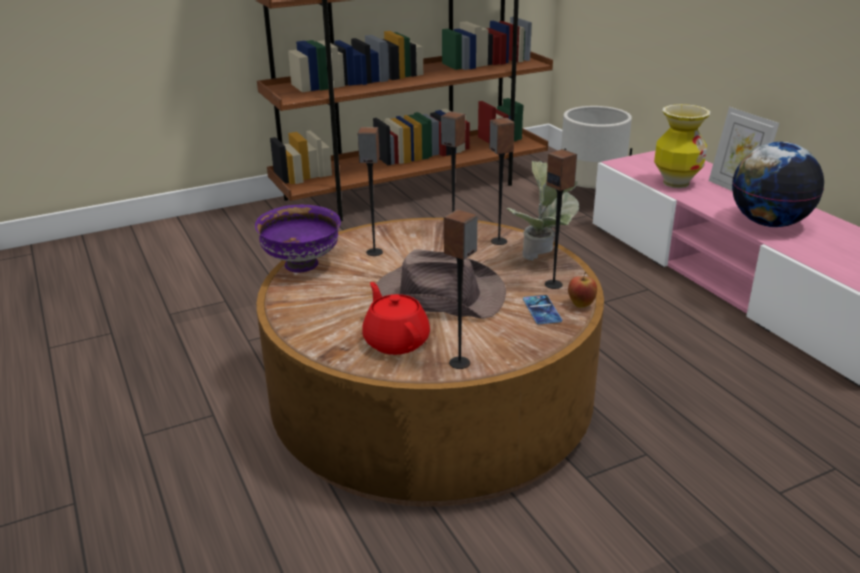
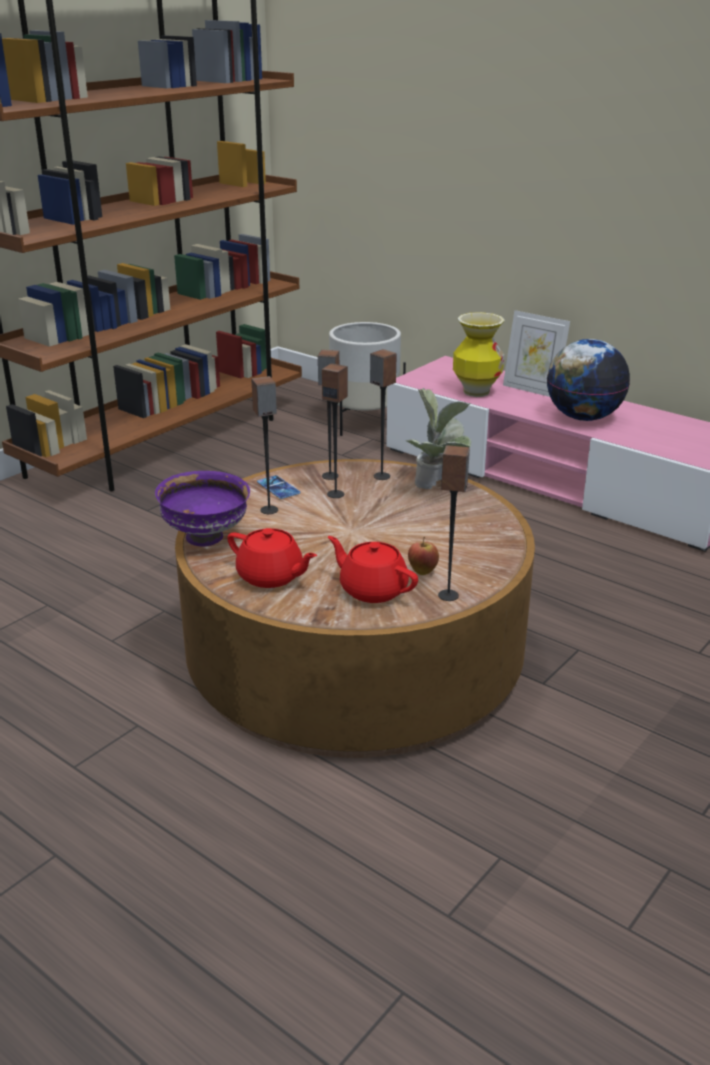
camera: 25 degrees left, 0 degrees up
(322, 310) = (271, 577): none -> red teapot
(437, 295) = (371, 539): brown hat -> none
(542, 310) = (477, 532): phone -> phone (278, 487)
(554, 284) = (467, 507): speaker -> speaker (336, 494)
(581, 305) = (507, 521): apple -> apple (422, 572)

